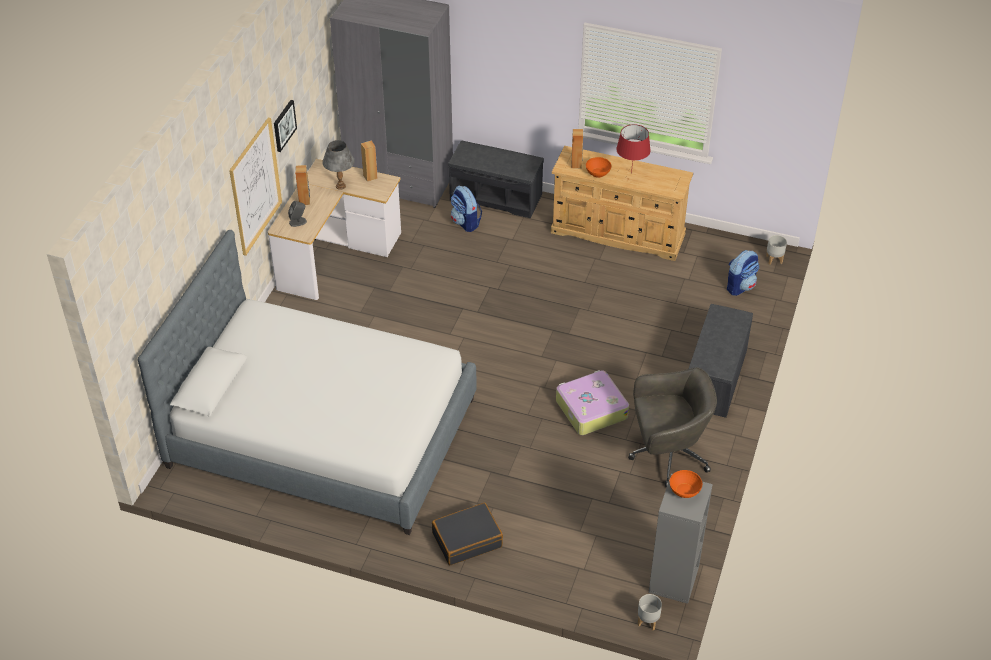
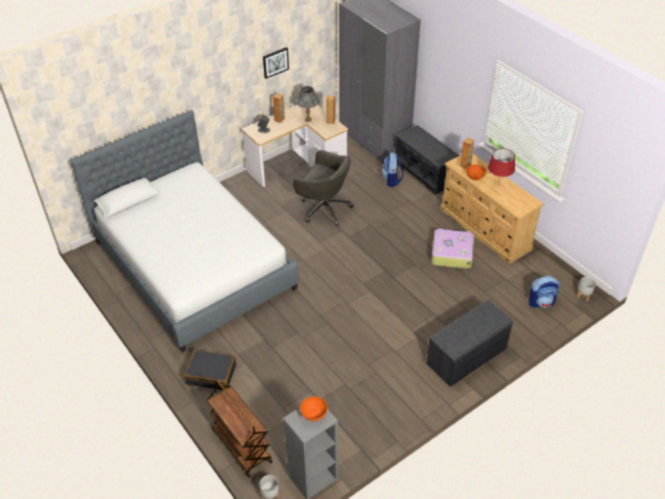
camera: 35 degrees right, 0 degrees up
(255, 186) = (233, 93): picture -> none
(571, 592) = (241, 445): none -> brown cart
(590, 409) = (363, 333): suitcase -> suitcase (451, 253)
(667, 455) = (386, 390): grey office chair -> grey office chair (324, 208)

